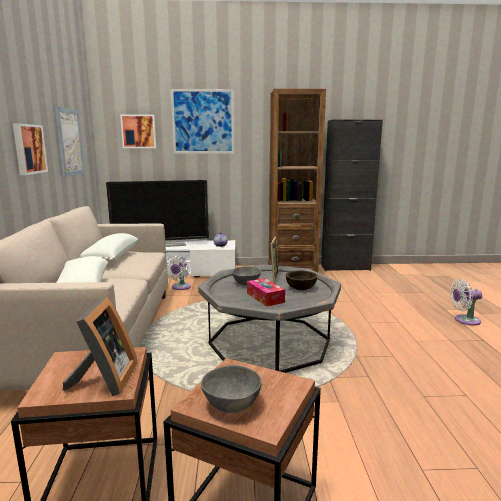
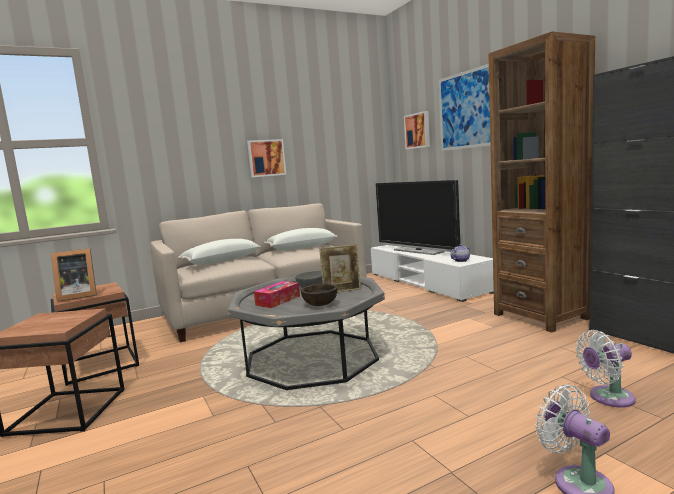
camera: 65 degrees right, 5 degrees down
(69, 142) = (336, 149): picture -> none
(180, 287) = (393, 296): white fan -> white fan (607, 398)
(231, 406) = (35, 322): grey bowl -> none

